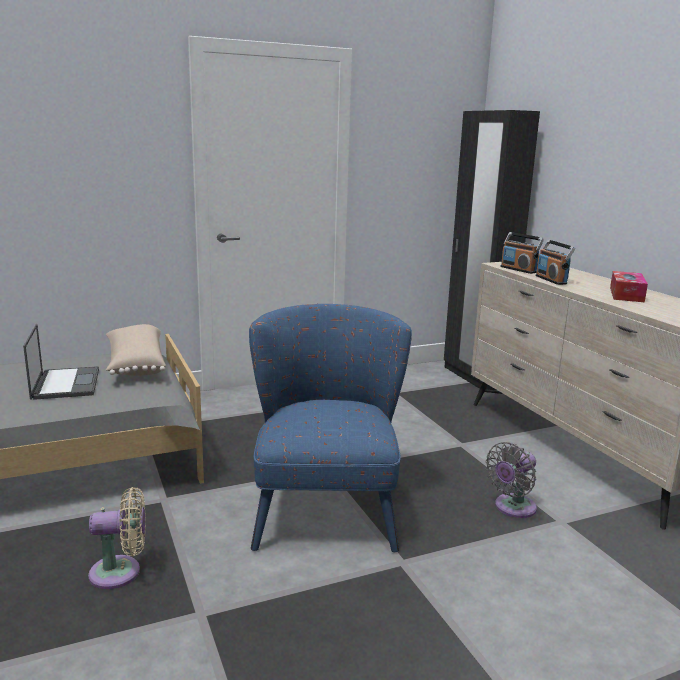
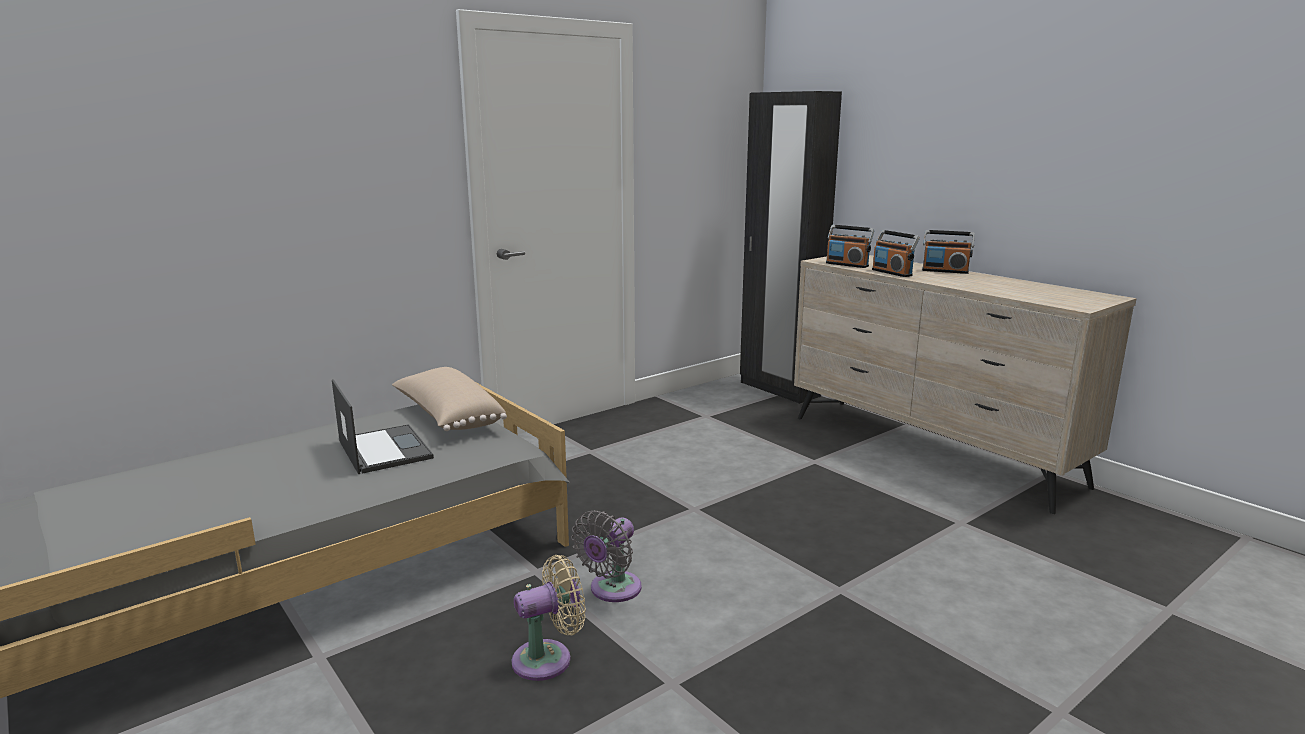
camera: 15 degrees left, 0 degrees up
(326, 504) = (721, 545): blue armchair -> none
(512, 508) = (907, 517): grey fan -> grey fan (612, 590)
(606, 282) = (945, 271): none -> radio
(626, 295) = (978, 281): tissue box -> none

